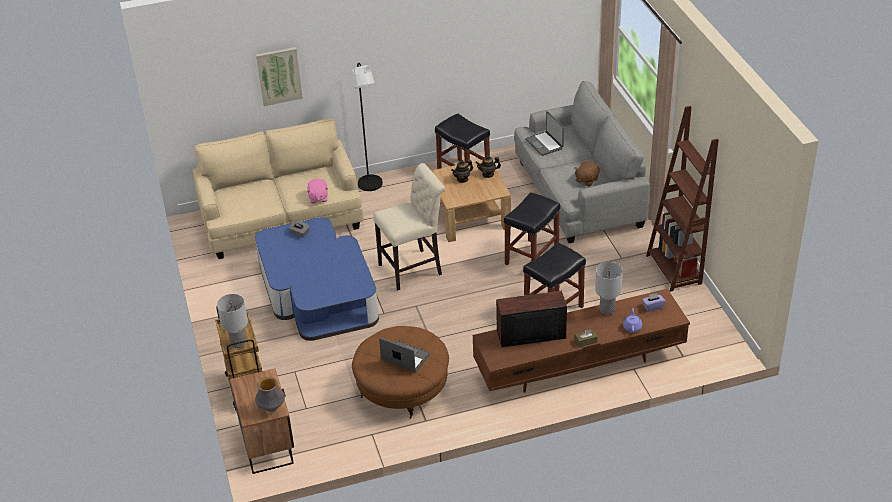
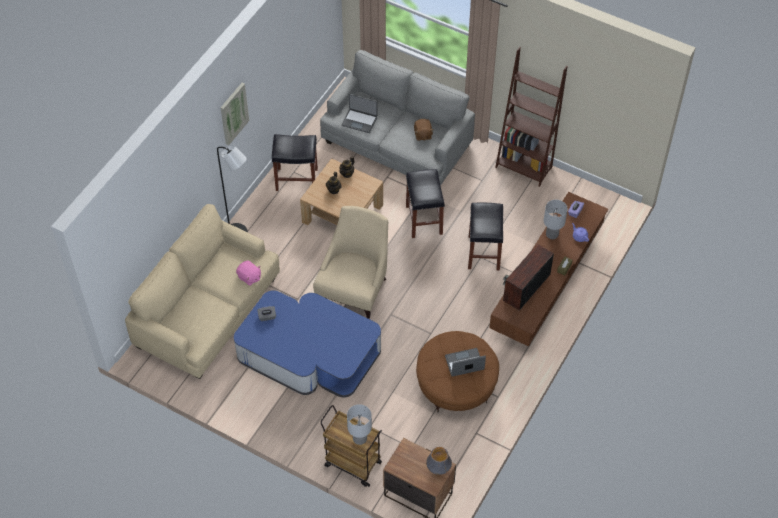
camera: 45 degrees left, 15 degrees up
(279, 76) = (167, 198): picture -> picture (233, 113)
(414, 269) = (354, 285): beige stool -> beige armchair

